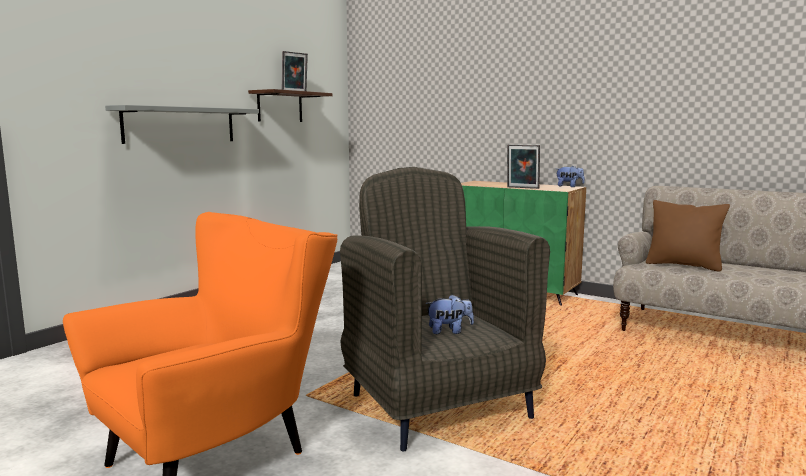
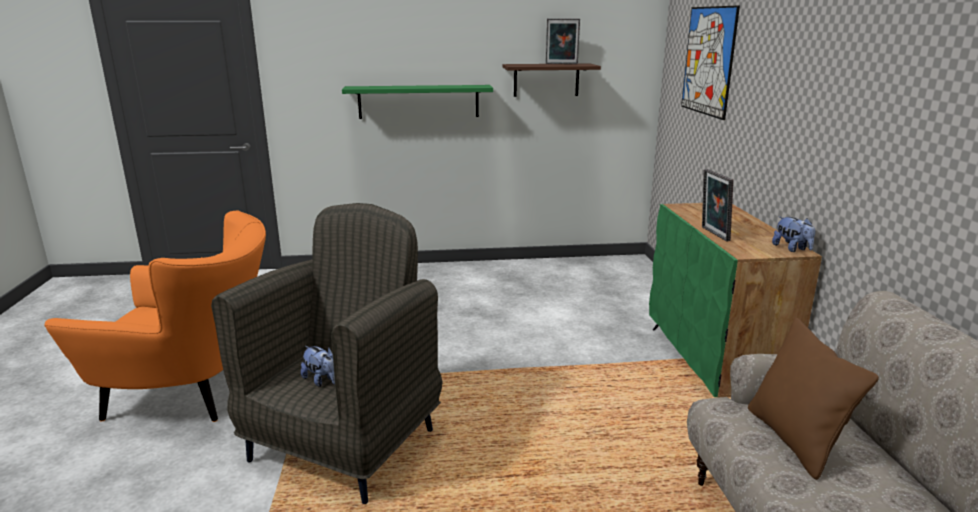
camera: 50 degrees right, 10 degrees up
(180, 125) = (418, 101): grey shelf -> green shelf
(420, 86) = (708, 61): none -> picture

